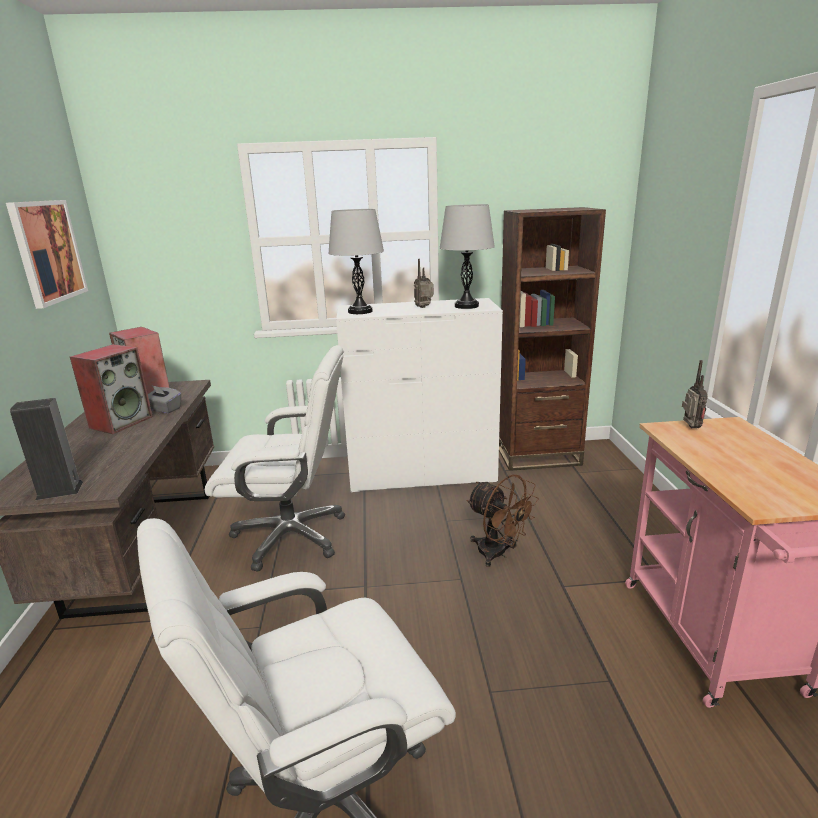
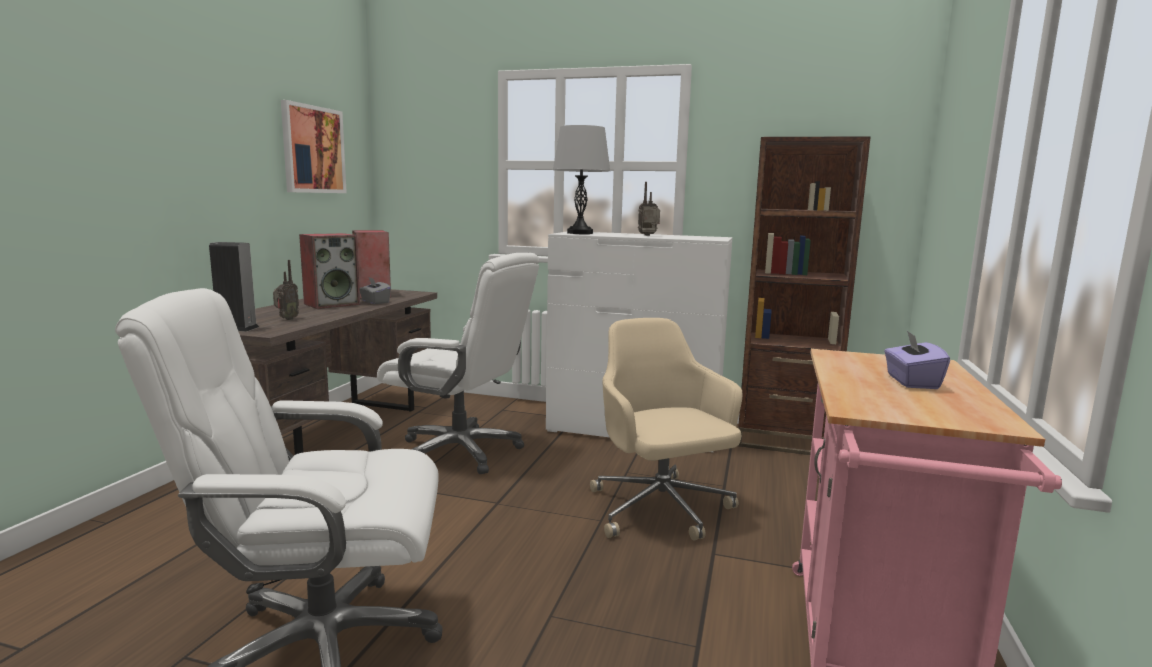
camera: 20 degrees right, 10 degrees down
(466, 306) = (694, 237): grey table lamp -> none
(498, 554) = (661, 510): brown fan -> beige office chair
(690, 428) = (869, 358): radio -> radio (286, 319)
(749, 456) = (911, 382): none -> purple tissue box

